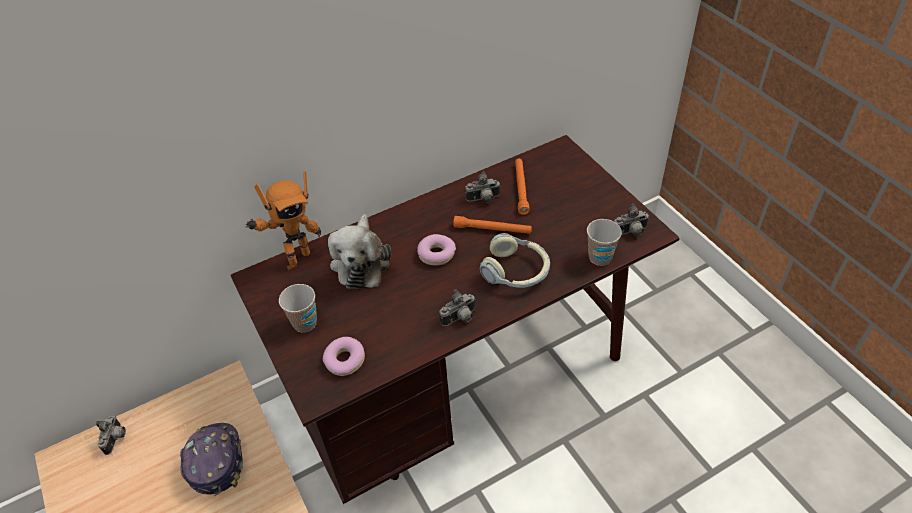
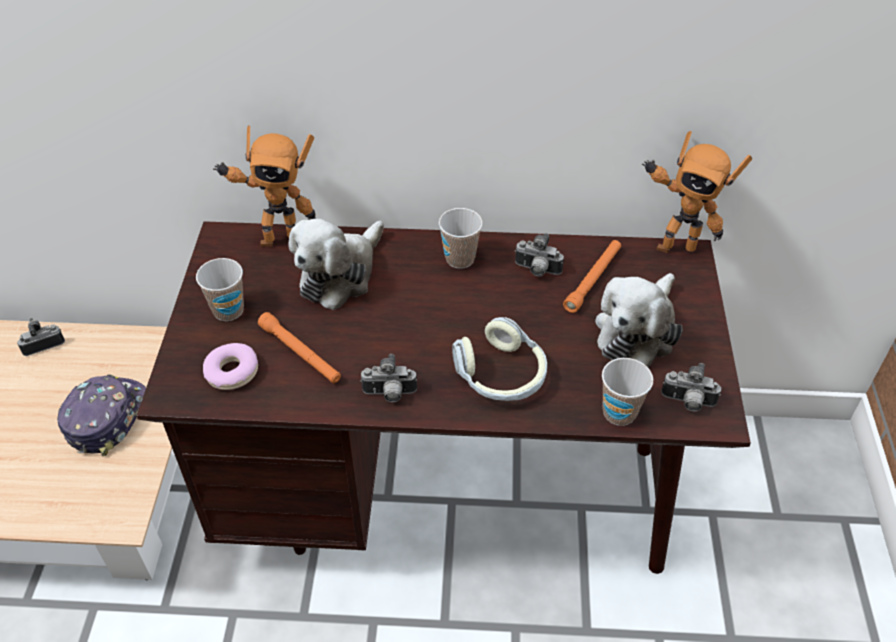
camera: 30 degrees right, 0 degrees up
(116, 439) = (43, 345): camera -> camera turned 150 degrees counterclockwise
(430, 215) = (460, 259): none -> cup
(436, 254) = (428, 307): donut -> none
(492, 229) = (516, 311): orange flashlight -> orange flashlight (300, 353)
(549, 147) = (675, 245): none -> toy robot
(571, 207) = (637, 332): none -> plush toy

